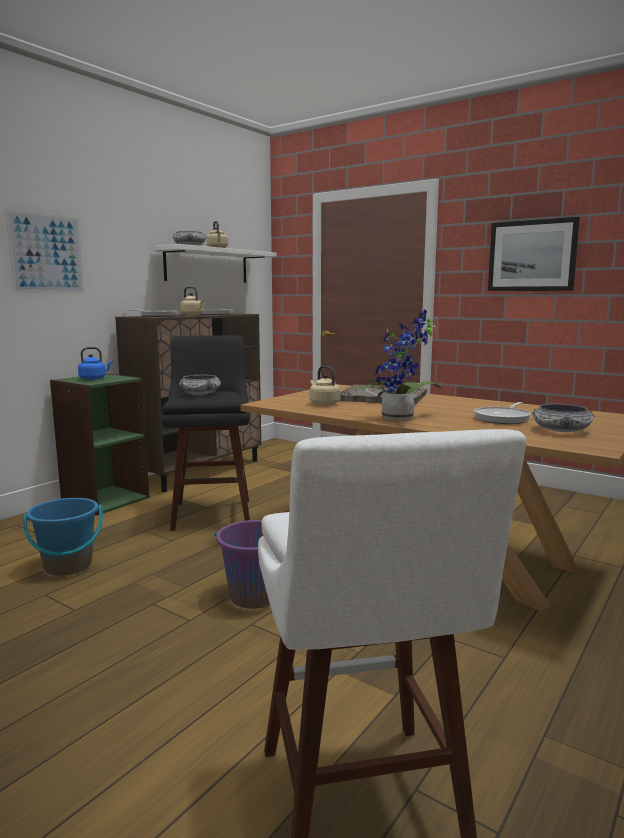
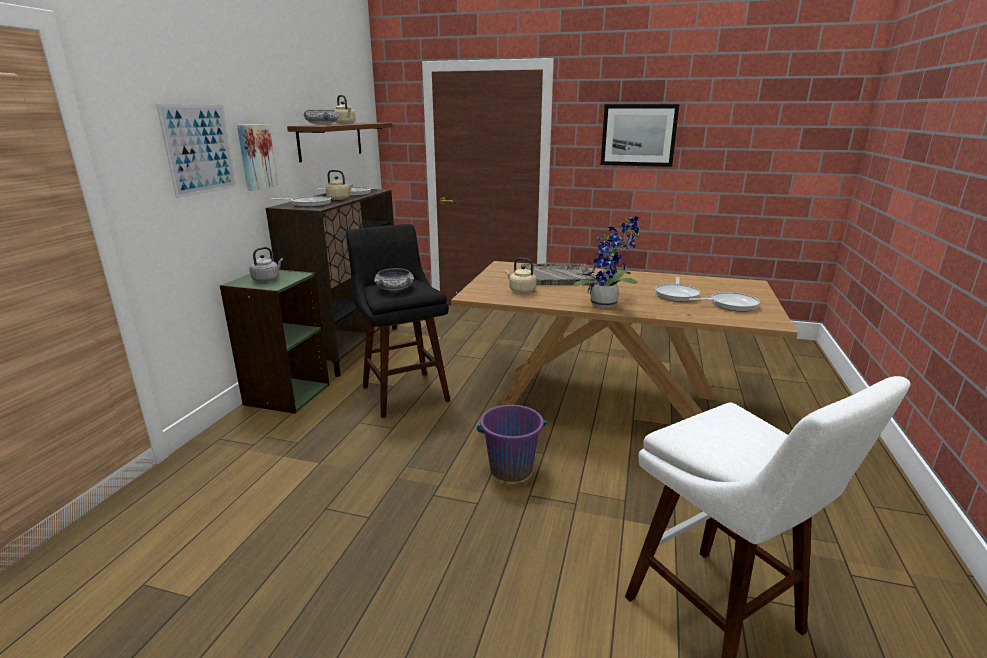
camera: 20 degrees left, 10 degrees up
(68, 566) = (319, 474): blue bucket -> none
(94, 378) = (267, 279): blue kettle -> grey kettle
(111, 268) = (255, 156): none -> picture
(207, 266) = (331, 141): white shelf -> brown shelf
(561, 430) = (730, 305): bowl -> frying pan

